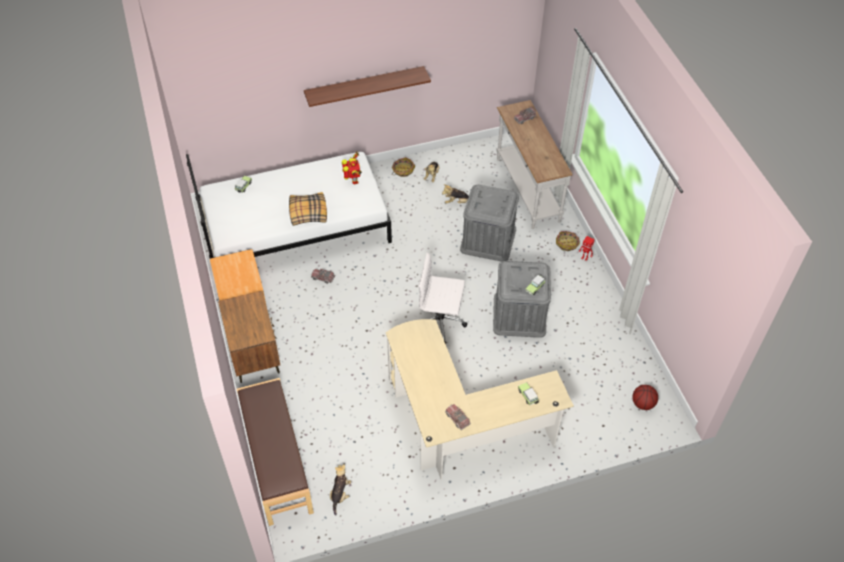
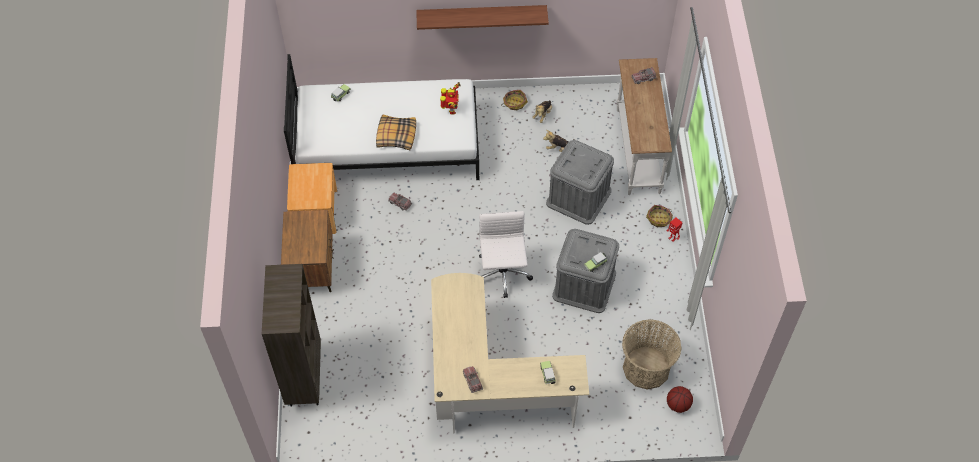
camera: 15 degrees right, 5 degrees up
(276, 461) = (304, 379): brown bench -> brown bookcase
(340, 494) = (354, 424): plush toy -> none
(441, 322) = (502, 275): white office chair -> white office chair turned 60 degrees clockwise
(602, 377) = (646, 368): none -> basket

